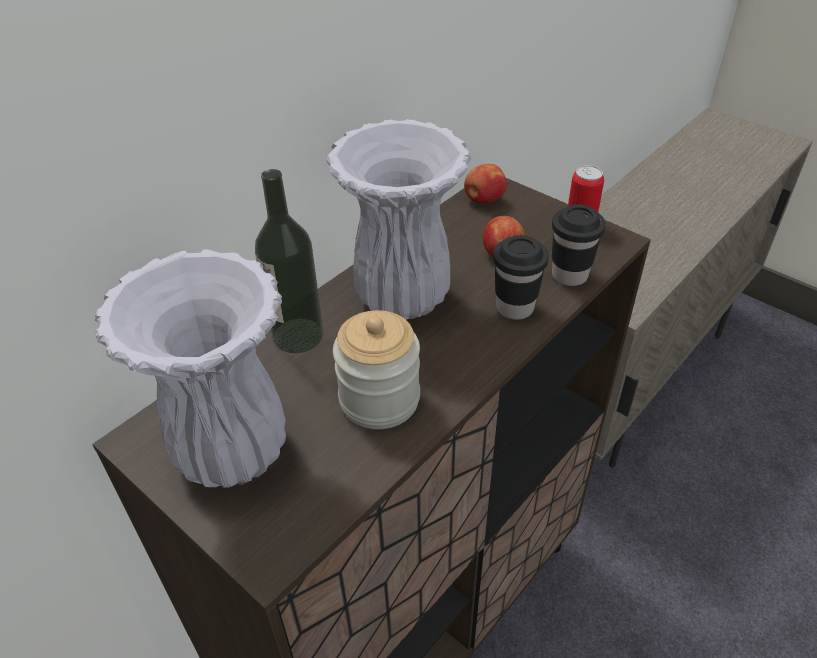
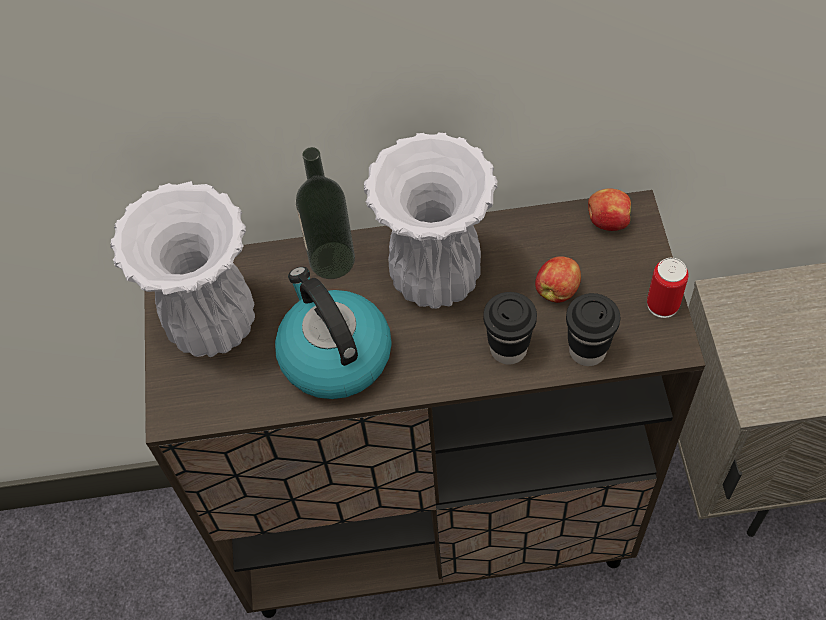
camera: 45 degrees right, 15 degrees up
(379, 399) = (334, 355): jar -> kettle

